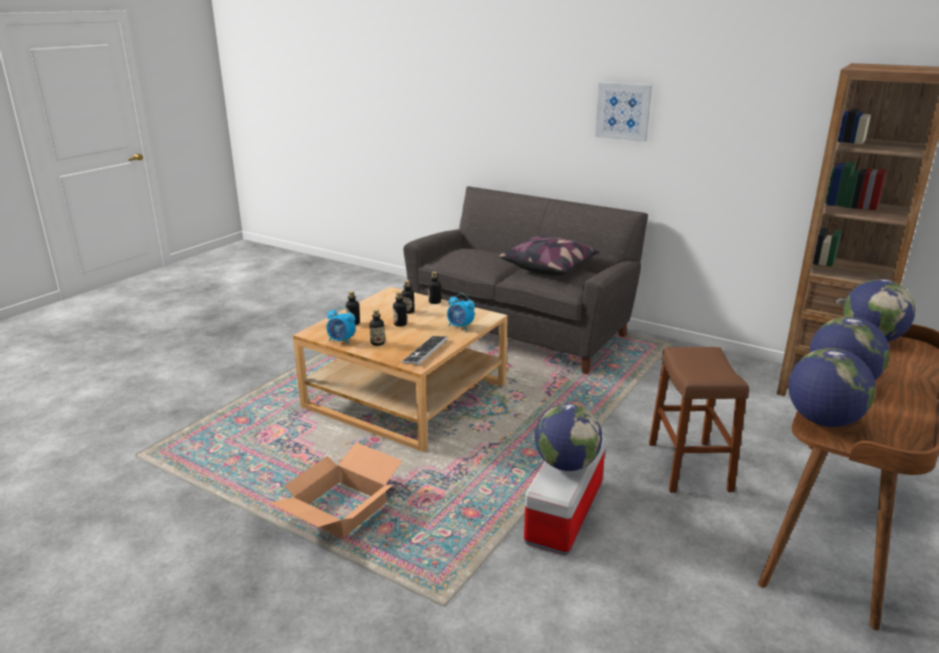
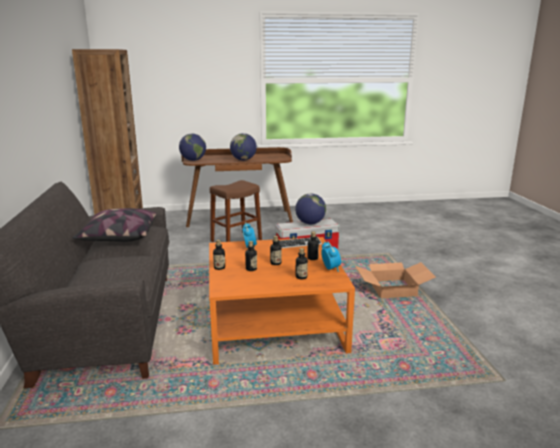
camera: 130 degrees left, 5 degrees down
(406, 396) = (274, 323): beige coffee table -> orange coffee table
(623, 111) = (24, 101): picture -> none
(823, 421) = (276, 159): globe -> none

